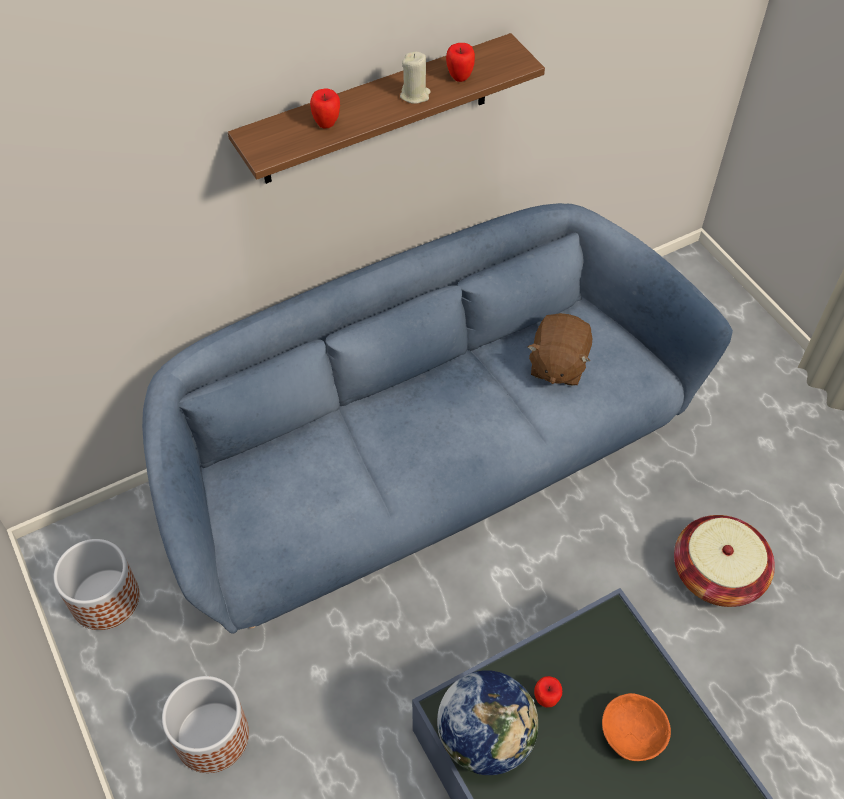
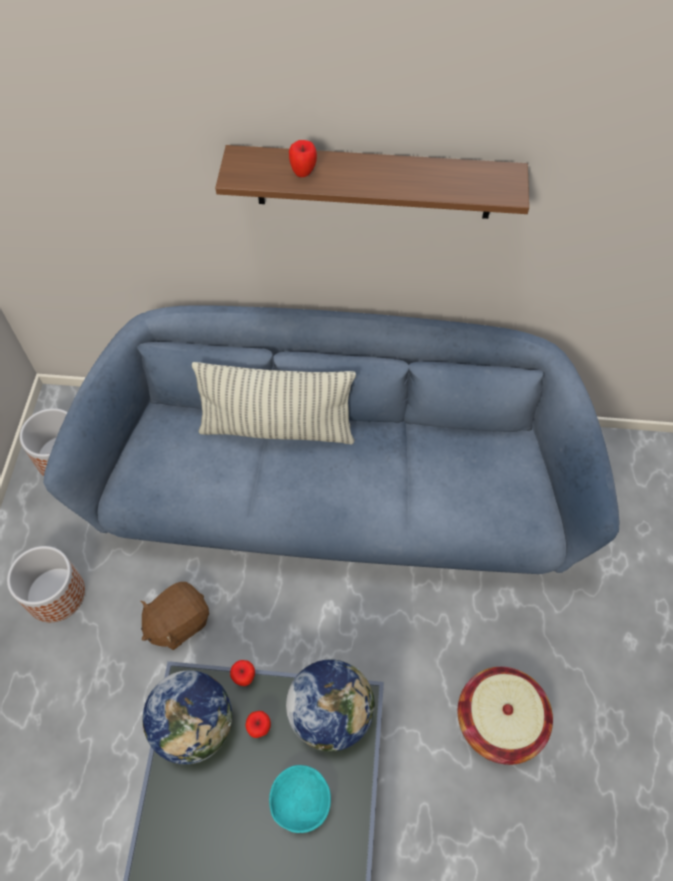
camera: 35 degrees right, 5 degrees up
(357, 419) = (277, 428): none -> pillow
(415, 95) = (395, 181): beige candle -> none
(460, 77) = (446, 182): apple -> apple (244, 678)
(557, 365) = (464, 473): brown plush toy -> brown plush toy (178, 622)
(597, 644) = (331, 713): none -> globe
(631, 733) = (300, 800): orange bowl -> turquoise bowl

